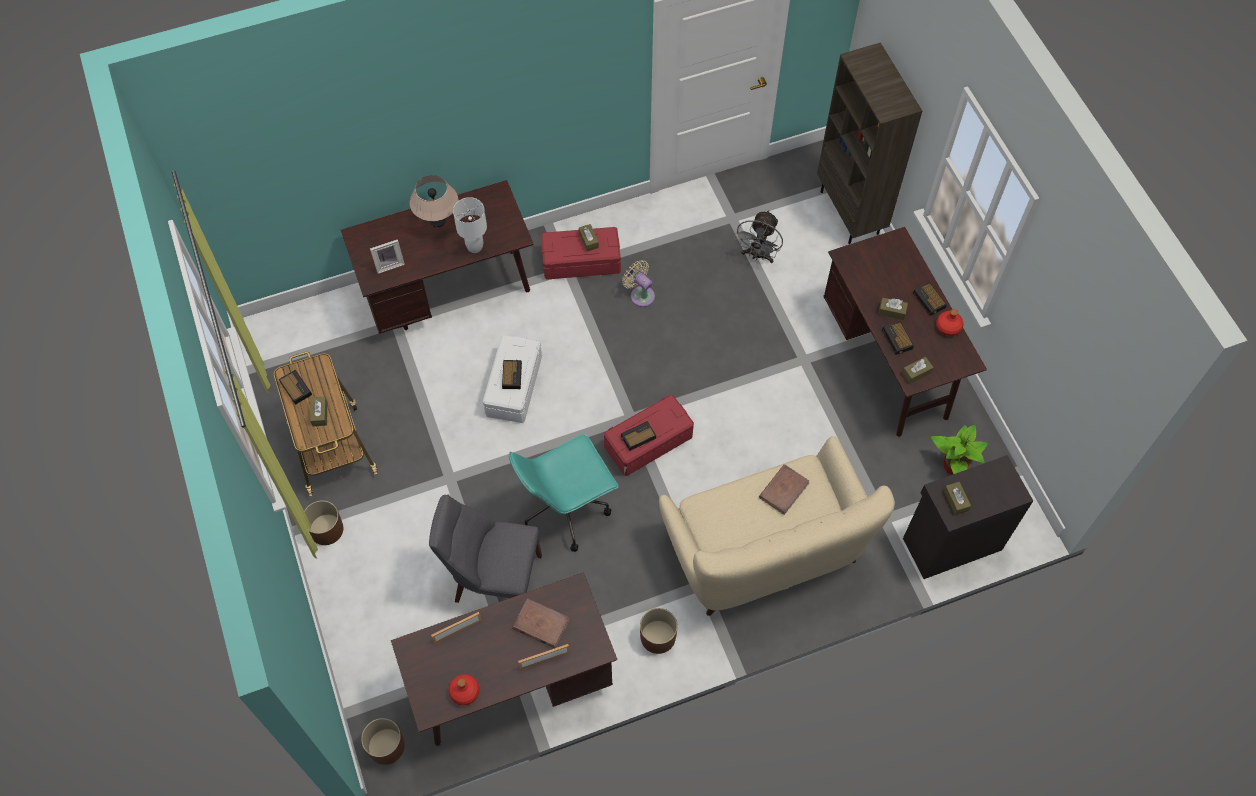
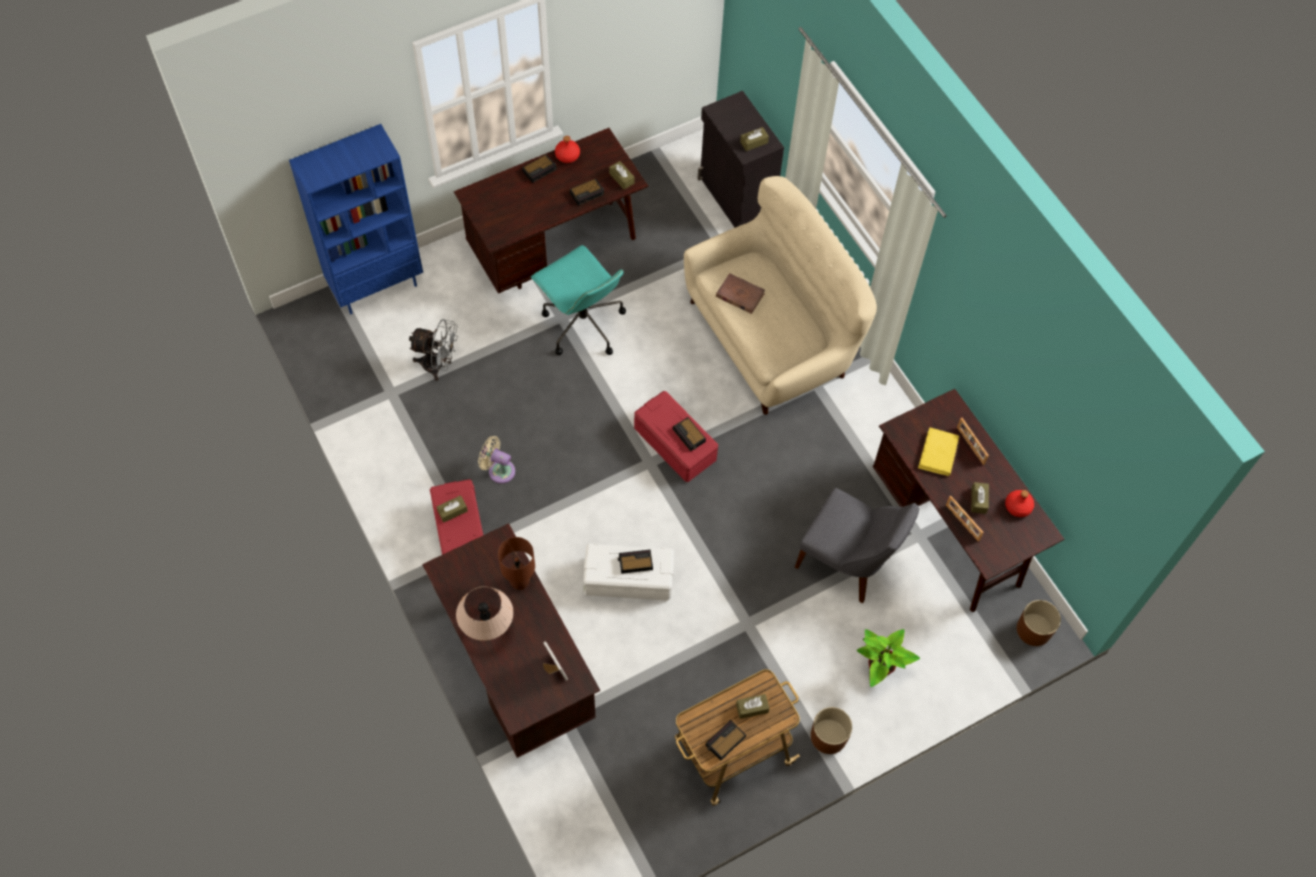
camera: 100 degrees left, 0 degrees up
(474, 247) = (520, 582): white table lamp -> brown table lamp
(493, 578) = (847, 563): grey chair -> grey chair turned 60 degrees counterclockwise
(540, 624) = (938, 453): brown book -> yellow book
(566, 508) = (760, 508): turquoise office chair -> turquoise office chair (582, 324)
(640, 294) = (499, 470): beige fan -> beige fan turned 75 degrees clockwise
(657, 637) = (874, 414): brown planter -> none
(850, 212) = (377, 286): brown bookcase -> blue bookcase
(892, 311) = (556, 198): brown tissue box -> brown tissue box (978, 500)
(953, 466) = (659, 196): potted plant -> potted plant (879, 668)

